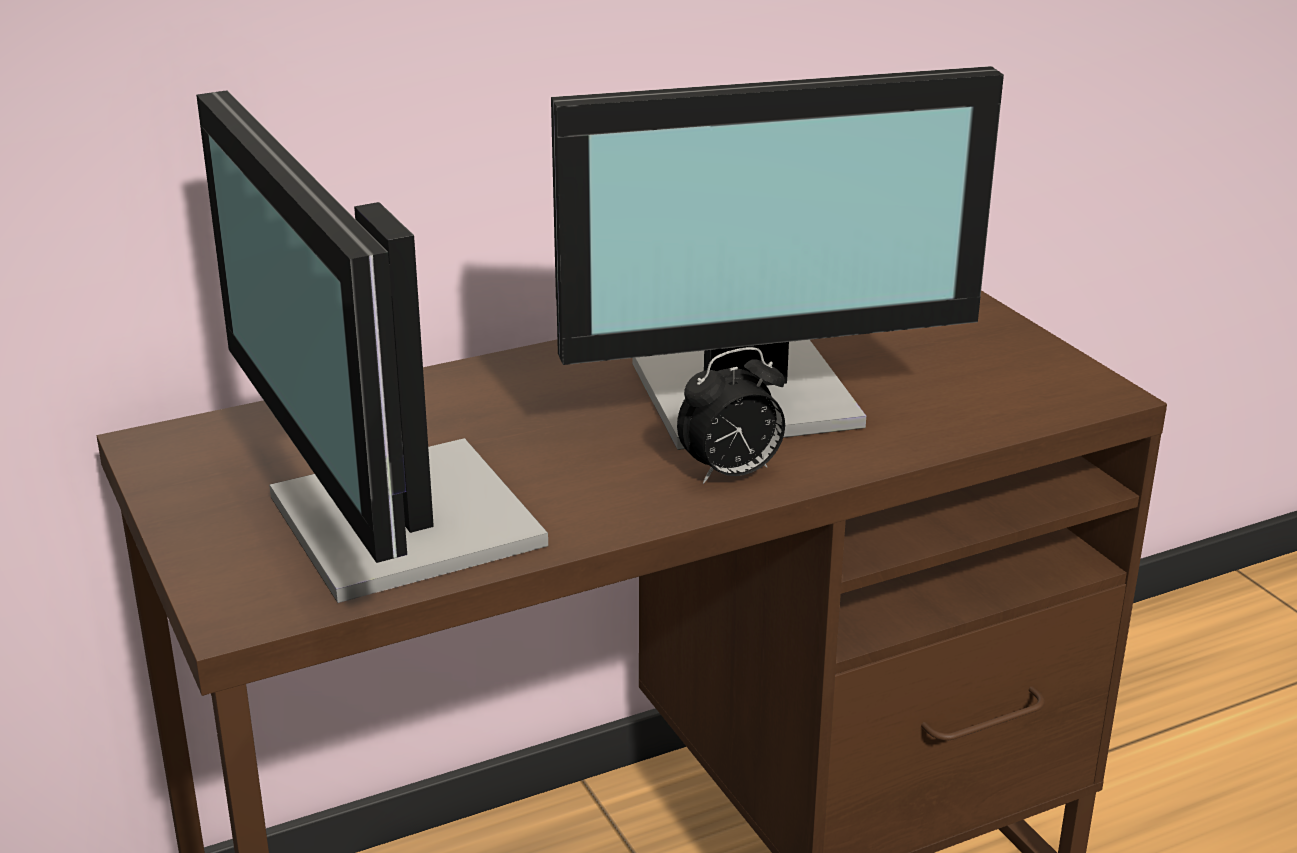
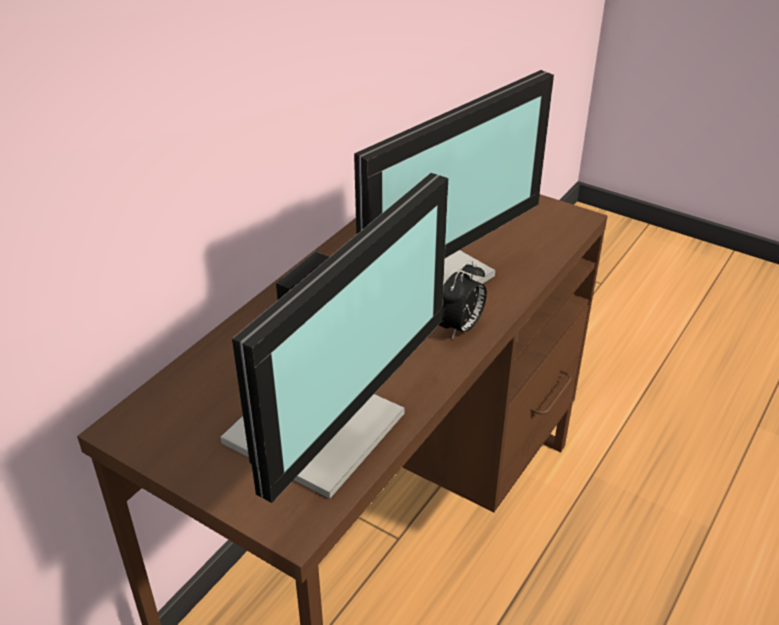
camera: 30 degrees left, 10 degrees up
(395, 526) = (322, 430): monitor -> monitor turned 90 degrees counterclockwise

